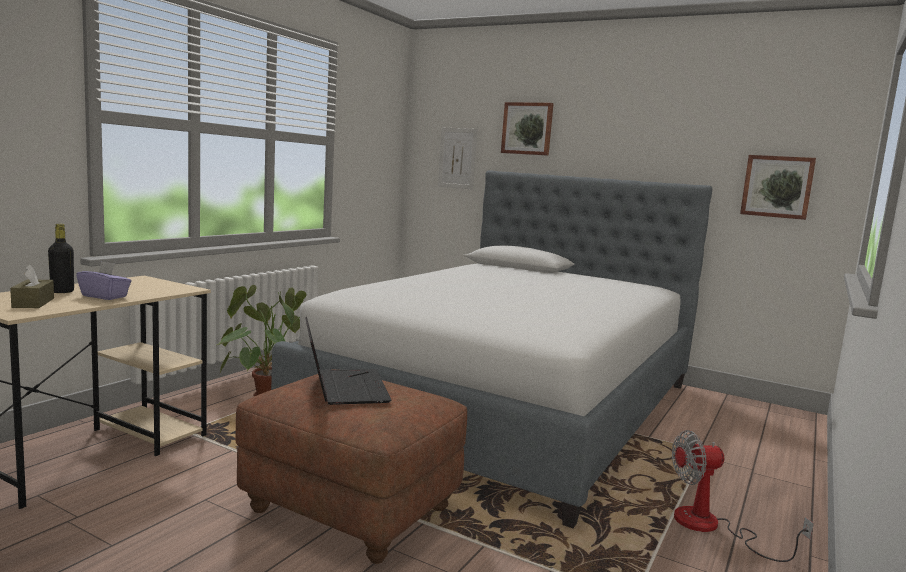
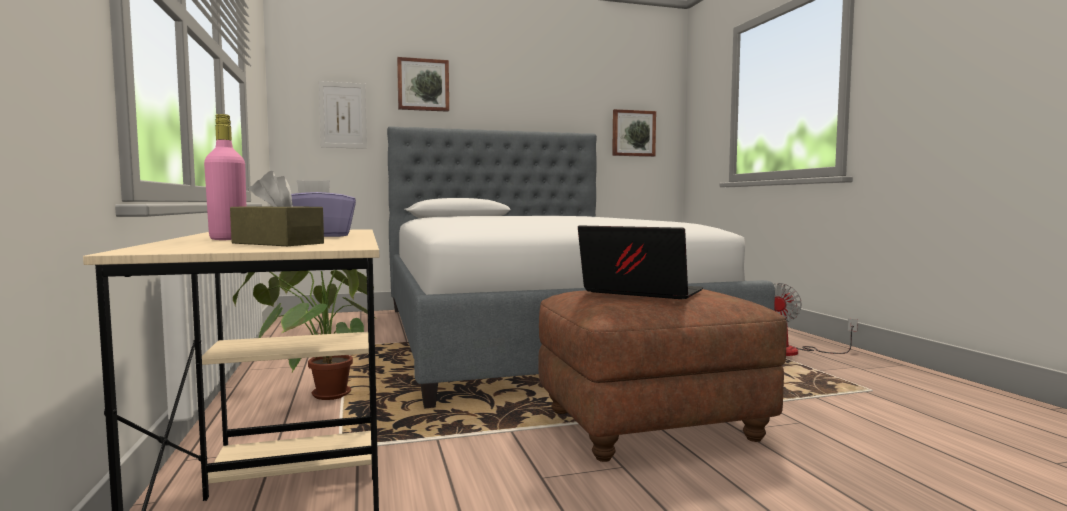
camera: 45 degrees left, 5 degrees down
(62, 291) = (228, 239): black bottle -> pink bottle

